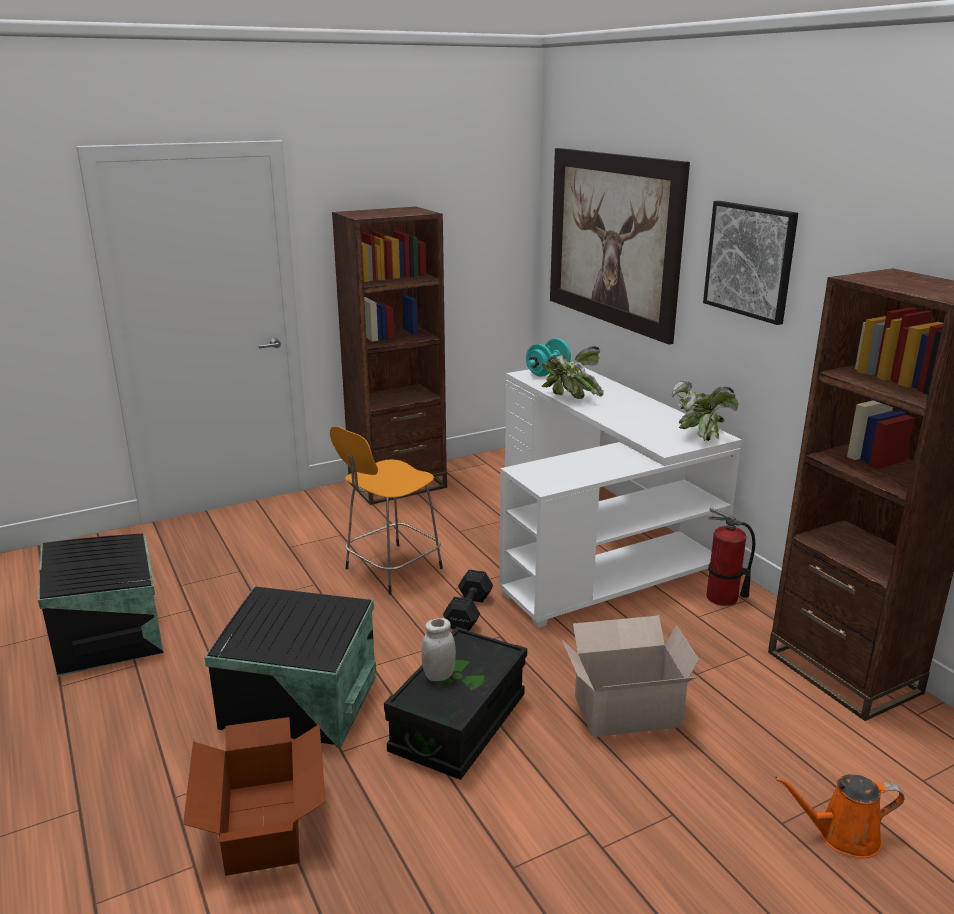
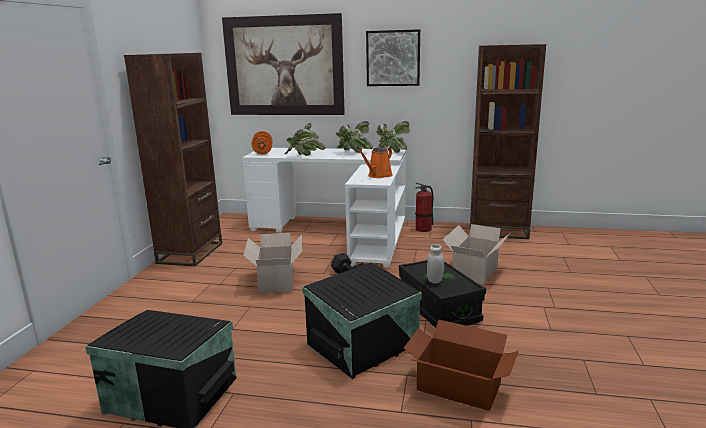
camera: 50 degrees left, 5 degrees down
(391, 570) = (276, 282): orange stool -> cardboard box
(547, 372) = (263, 152): turquoise dumbbell -> orange dumbbell
(646, 416) = (353, 153): none -> potted plant
(842, 835) = (585, 266): orange watering can -> orange watering can (378, 176)

